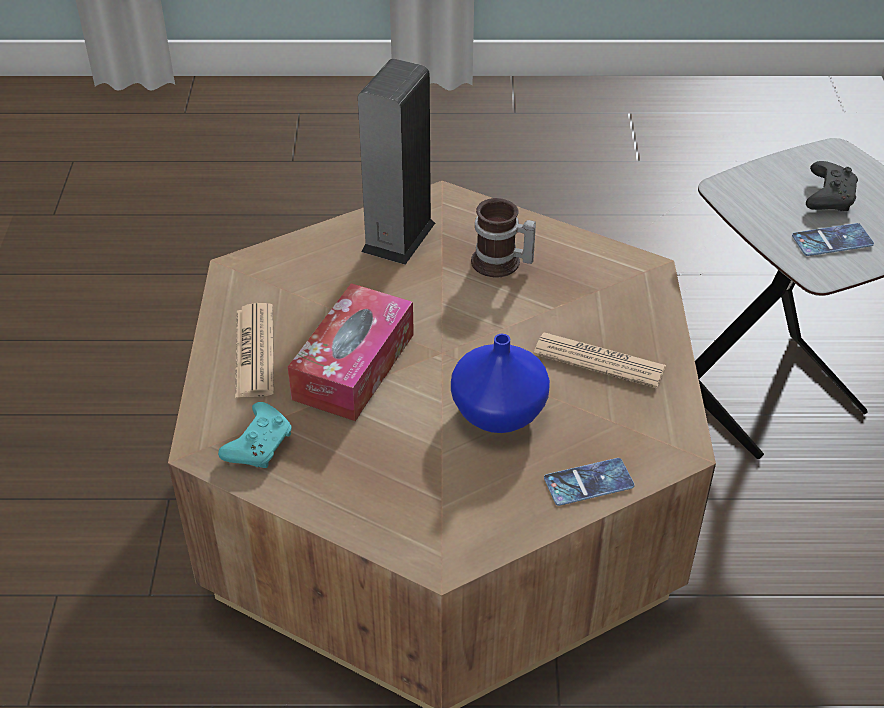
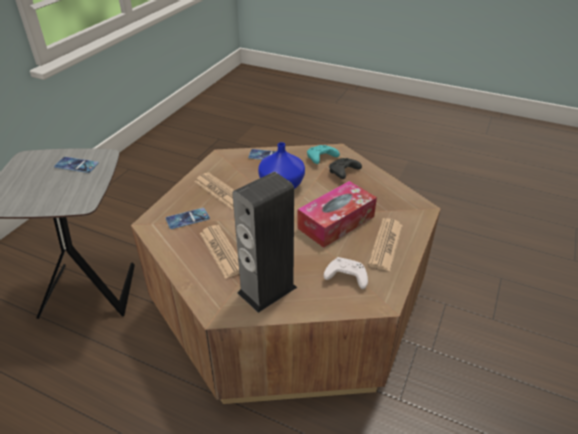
camera: 155 degrees left, 5 degrees down
(259, 444) = (395, 202): turquoise game controller -> turquoise game controller (321, 159)
(300, 283) = (345, 278): none -> white game controller
(500, 264) = (222, 251): mug -> newspaper
(600, 295) = (187, 219): none -> phone
(828, 196) = (41, 184): black game controller -> black game controller (343, 173)

